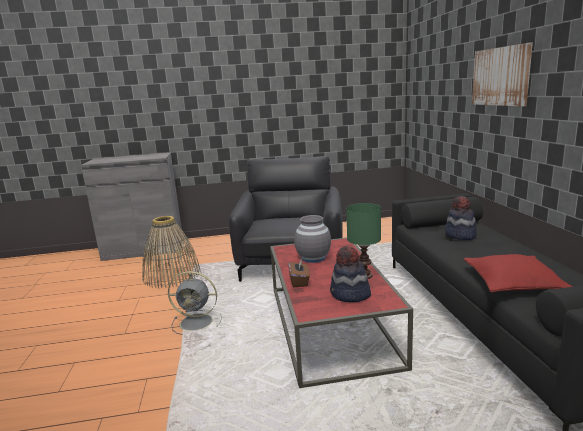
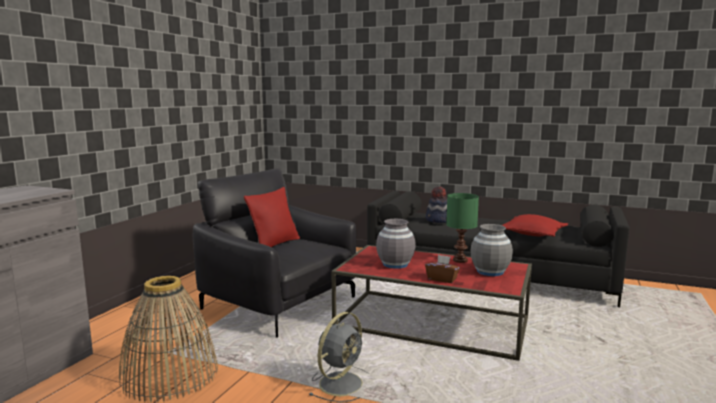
camera: 60 degrees left, 5 degrees down
(289, 217) = (274, 244): none -> red pillow
(350, 295) = (490, 271): hat -> grey vase
(501, 76) = (425, 90): picture -> none

